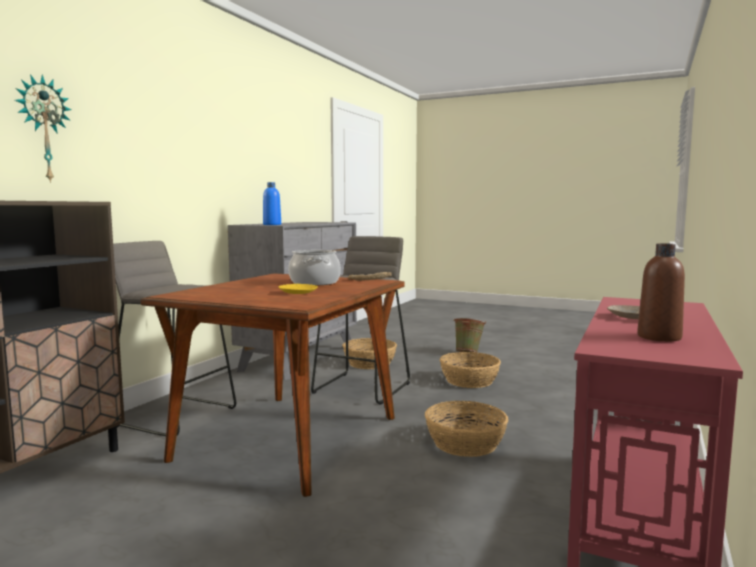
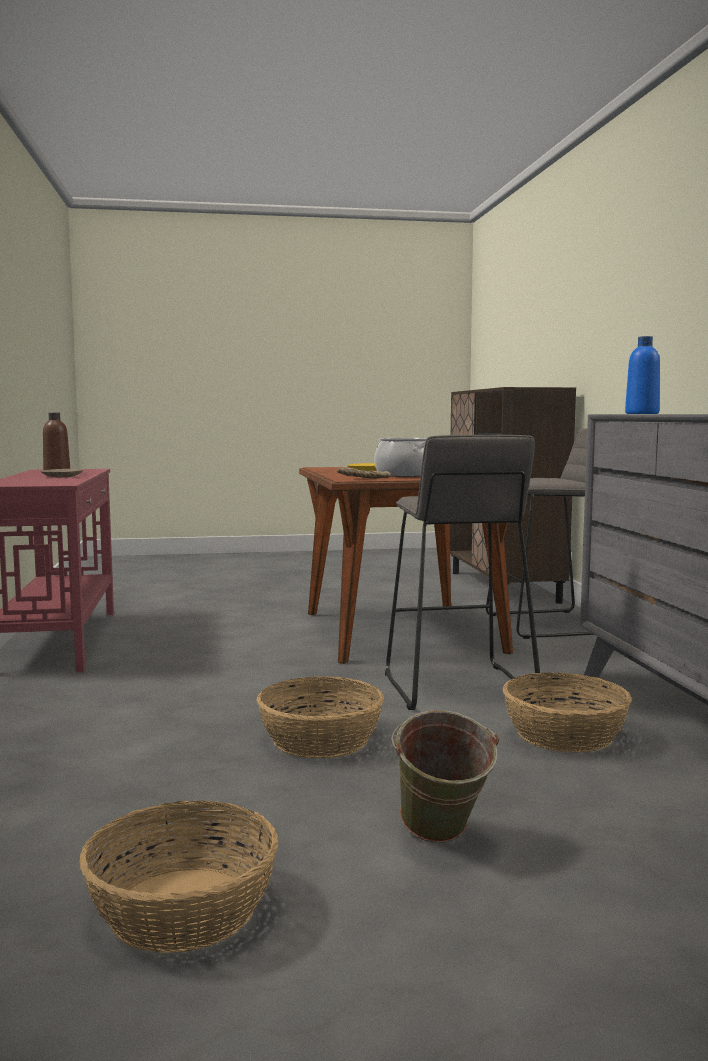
camera: 145 degrees right, 0 degrees up
(43, 129) = (582, 321): wall clock -> none
(465, 443) = (230, 658): basket -> basket (183, 908)

